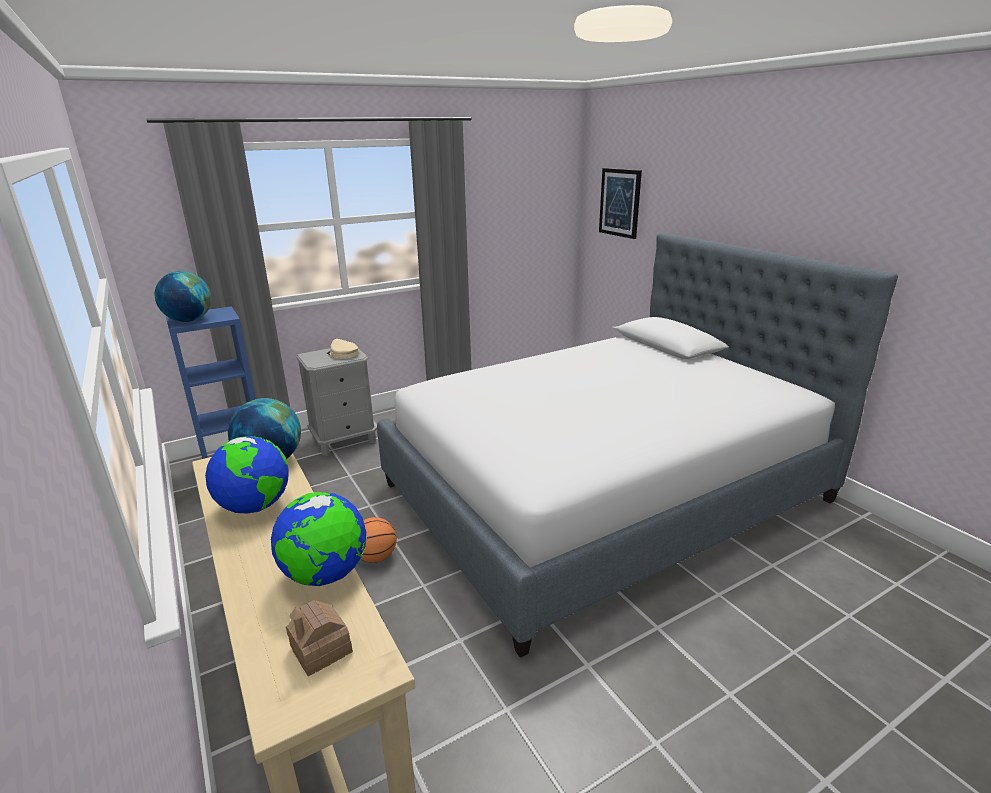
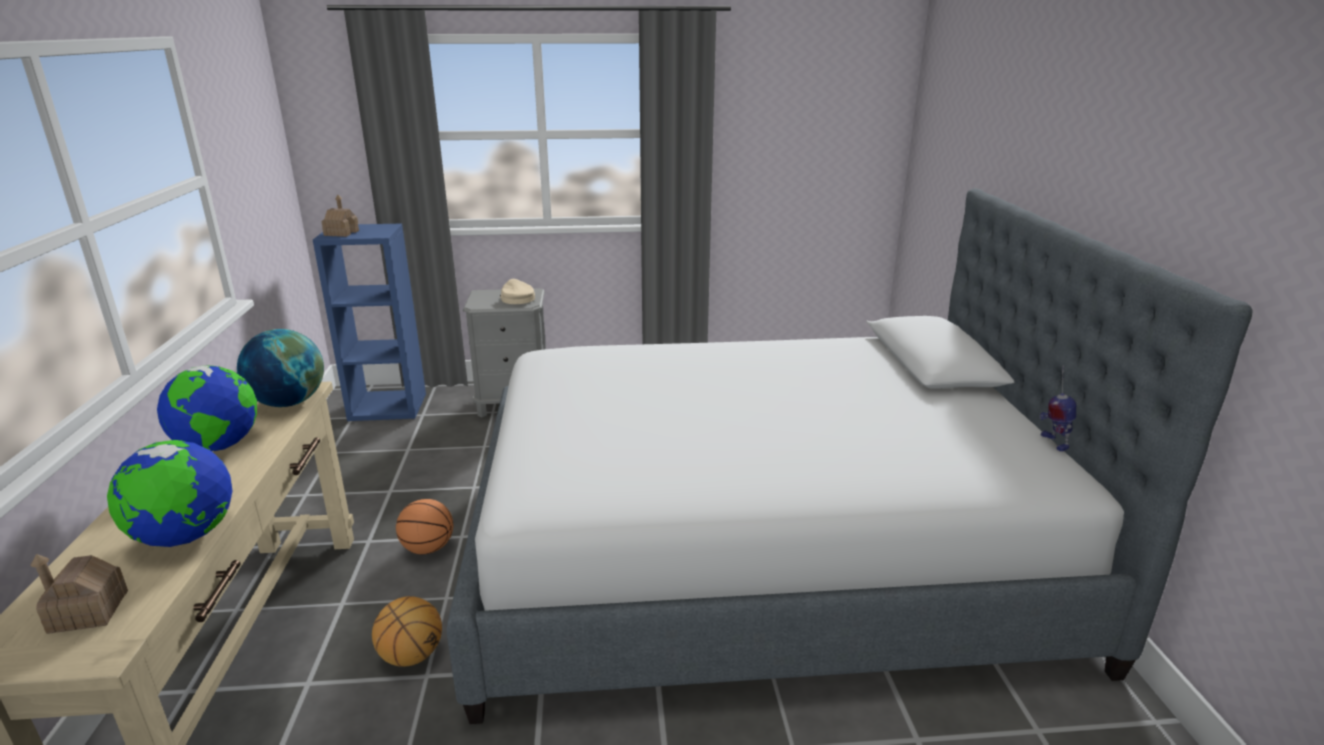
camera: 25 degrees right, 0 degrees up
(189, 320) = (341, 233): globe -> toy house
(436, 632) = (411, 656): none -> basketball
(620, 202) = (948, 138): picture -> none
(774, 375) = (1053, 442): none -> toy robot

